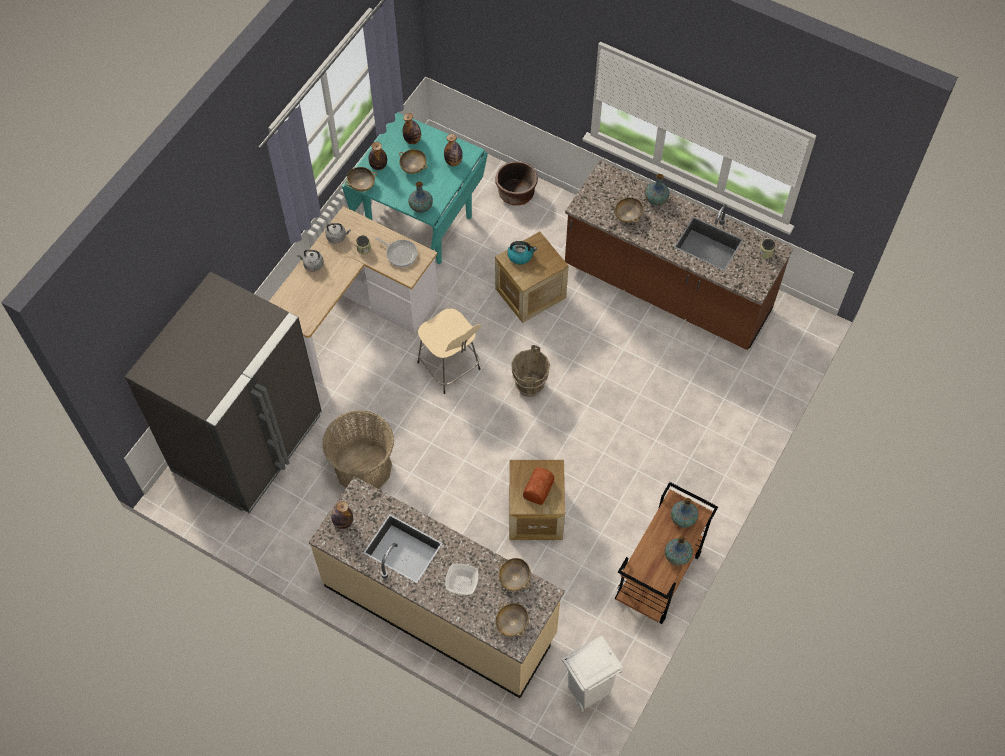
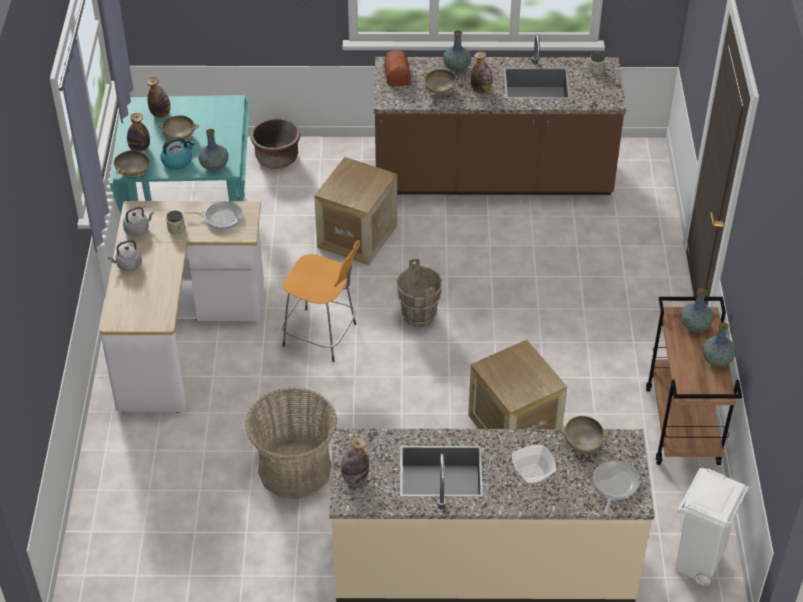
camera: 30 degrees left, 15 degrees down
(248, 443) = (142, 506): grey fridge -> none
(450, 368) = (322, 336): beige stool -> orange stool
(453, 162) = (220, 116): bottle -> bottle (481, 90)
(511, 623) = (614, 485): beige bowl -> frying pan
(520, 255) = (341, 184): kettle -> kettle (177, 161)
(537, 489) = (521, 376): bread -> bread (396, 76)

